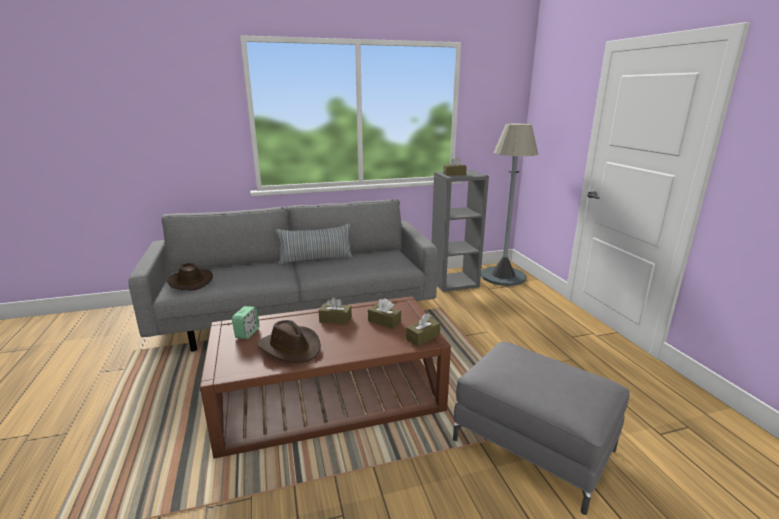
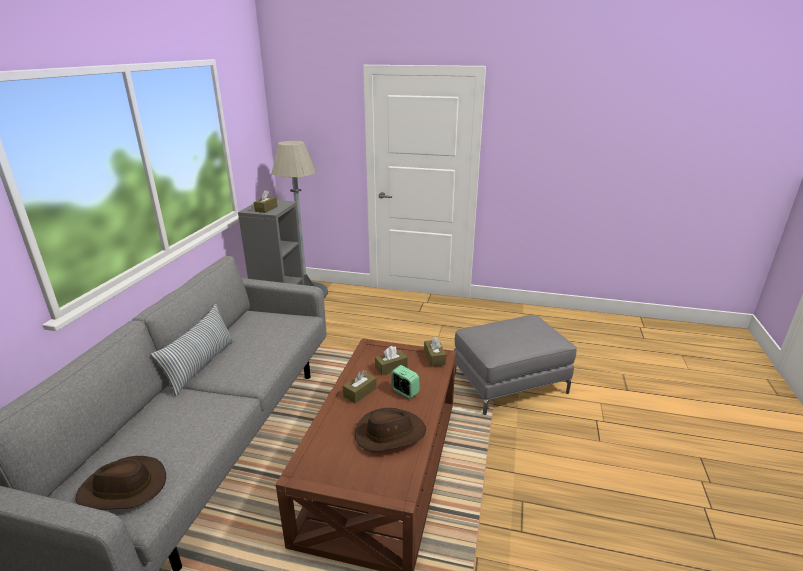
camera: 60 degrees left, 5 degrees up
(247, 333) = (331, 459): alarm clock -> alarm clock (405, 392)

